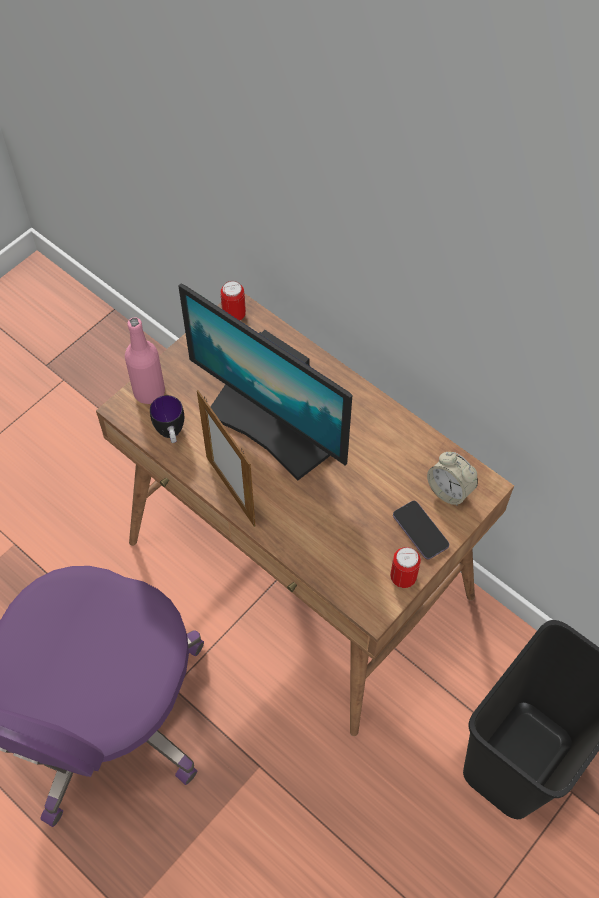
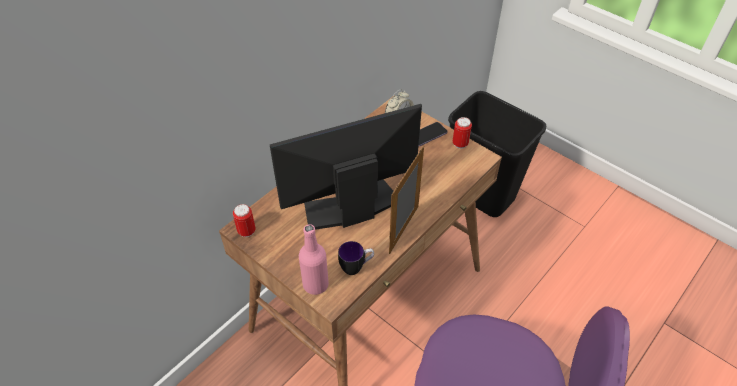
camera: 90 degrees left, 10 degrees down
(230, 491) = (404, 229): picture frame -> picture frame turned 150 degrees clockwise
(270, 428) = (351, 208): monitor -> monitor turned 150 degrees counterclockwise

